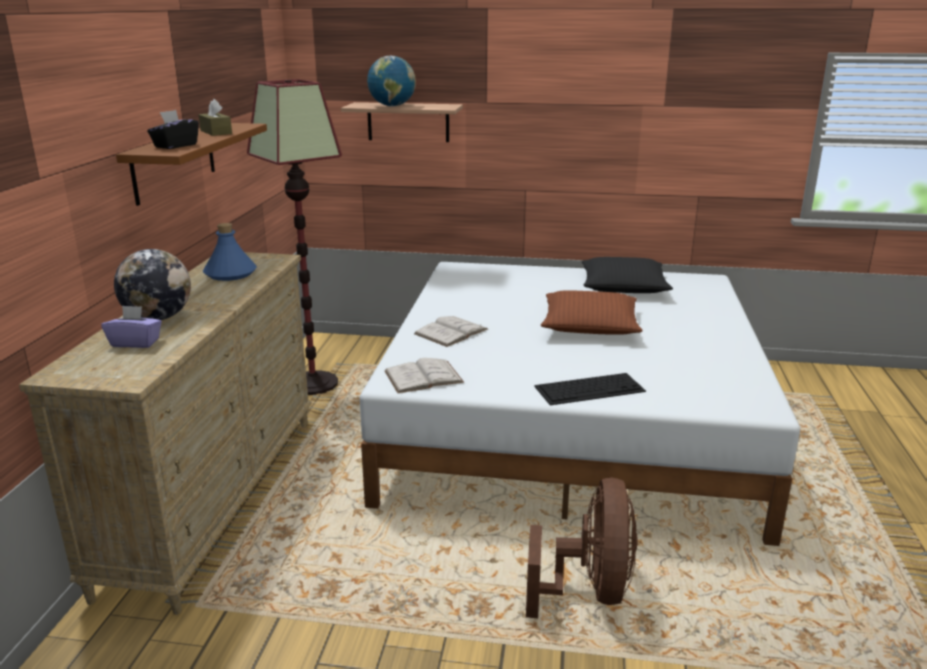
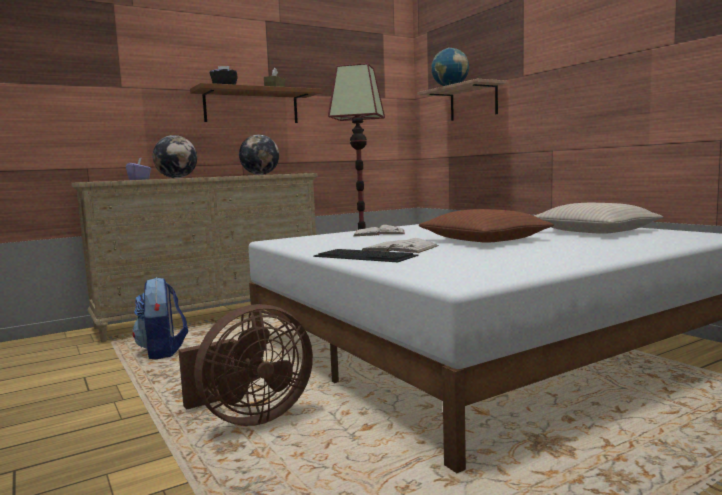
camera: 50 degrees right, 15 degrees down
(230, 274) = (260, 174): blue bottle -> globe
(311, 579) = (163, 351): none -> backpack
(423, 376) = (296, 241): white book -> white book (400, 248)
(623, 287) = (594, 231): black pillow -> beige pillow

